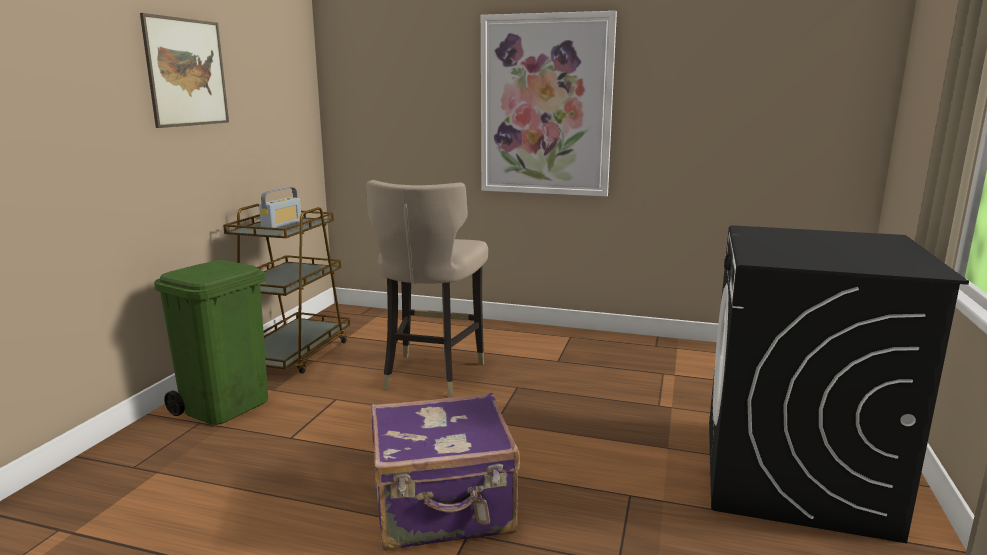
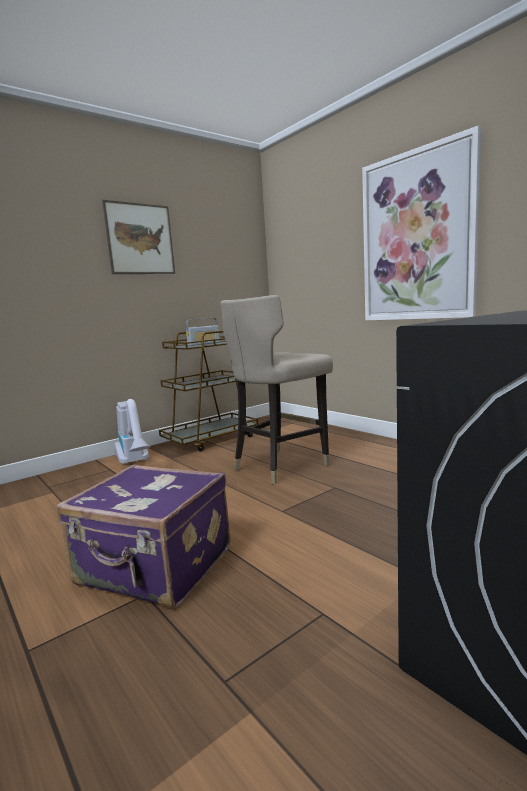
camera: 35 degrees right, 5 degrees down
(226, 405) = (135, 463): green trash can -> vacuum cleaner

